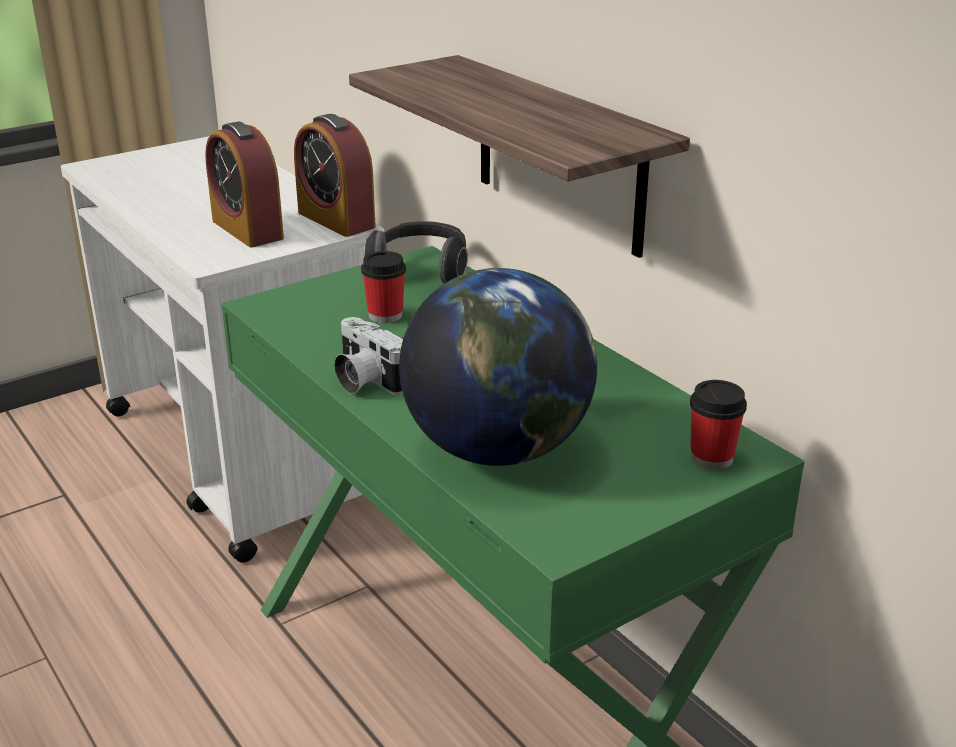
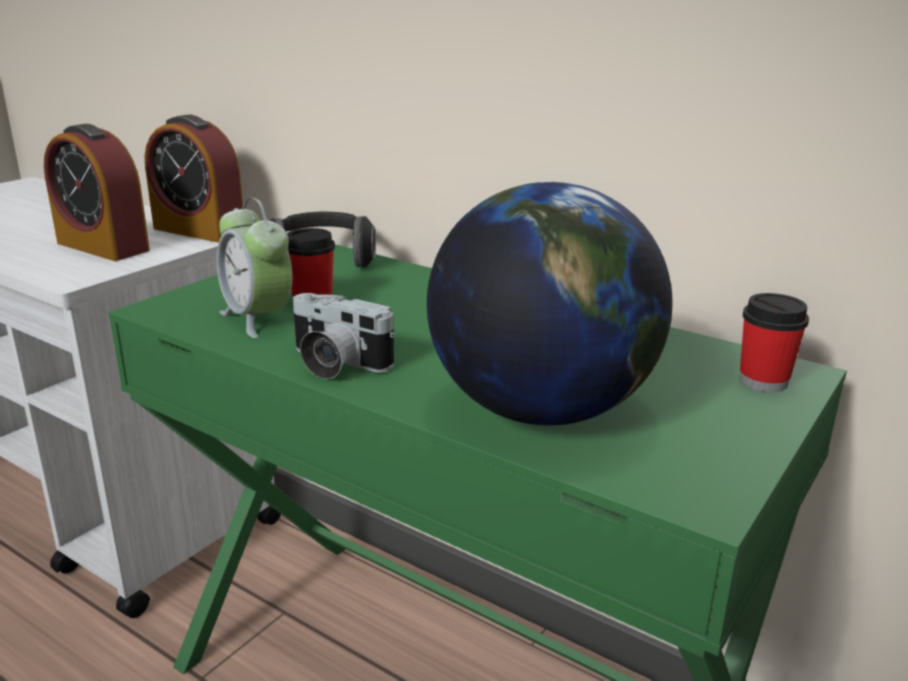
camera: 20 degrees left, 5 degrees down
(331, 327) = (258, 319): none -> alarm clock
(559, 155) = (483, 107): shelf -> none

